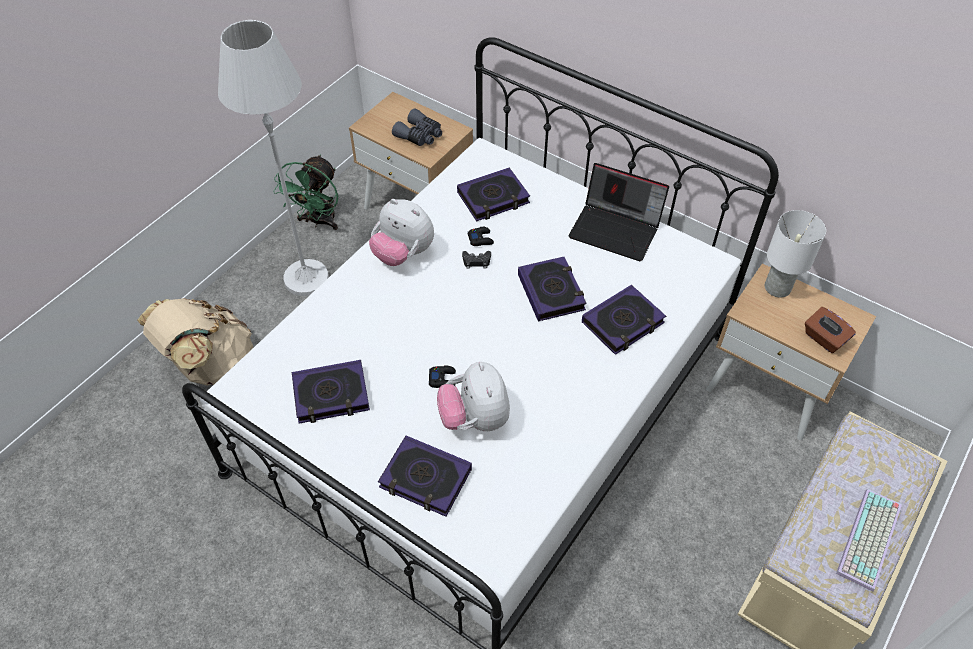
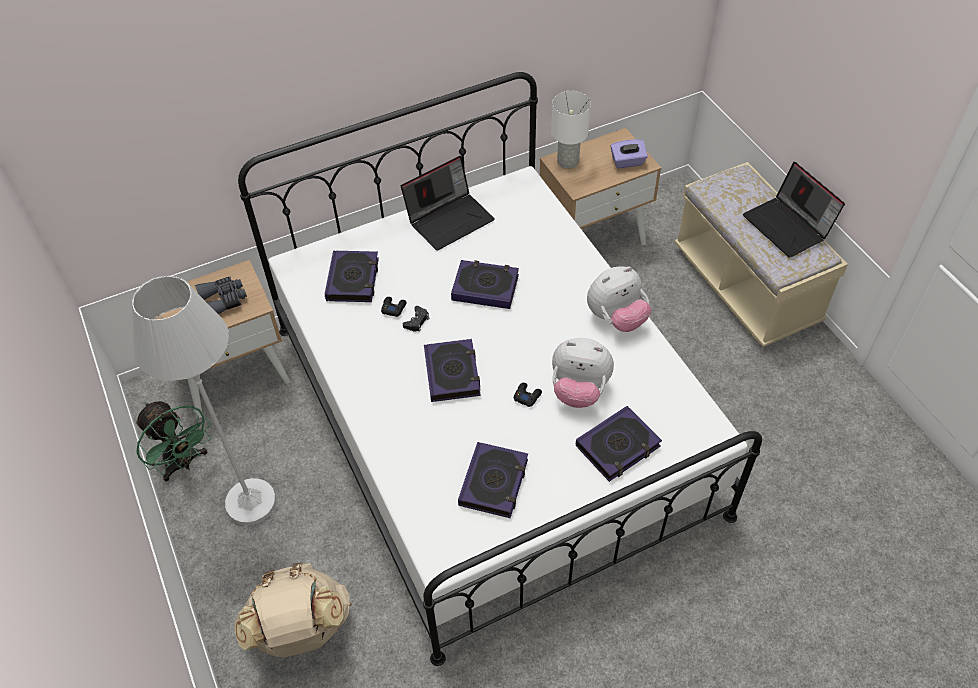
camera: 60 degrees left, 0 degrees up
(403, 254) = (369, 369): plush toy -> plush toy (616, 318)
(623, 323) = (546, 259): book -> book (452, 373)
(824, 339) = (627, 162): brown tissue box -> purple tissue box
(870, 541) = (788, 226): keyboard -> laptop

